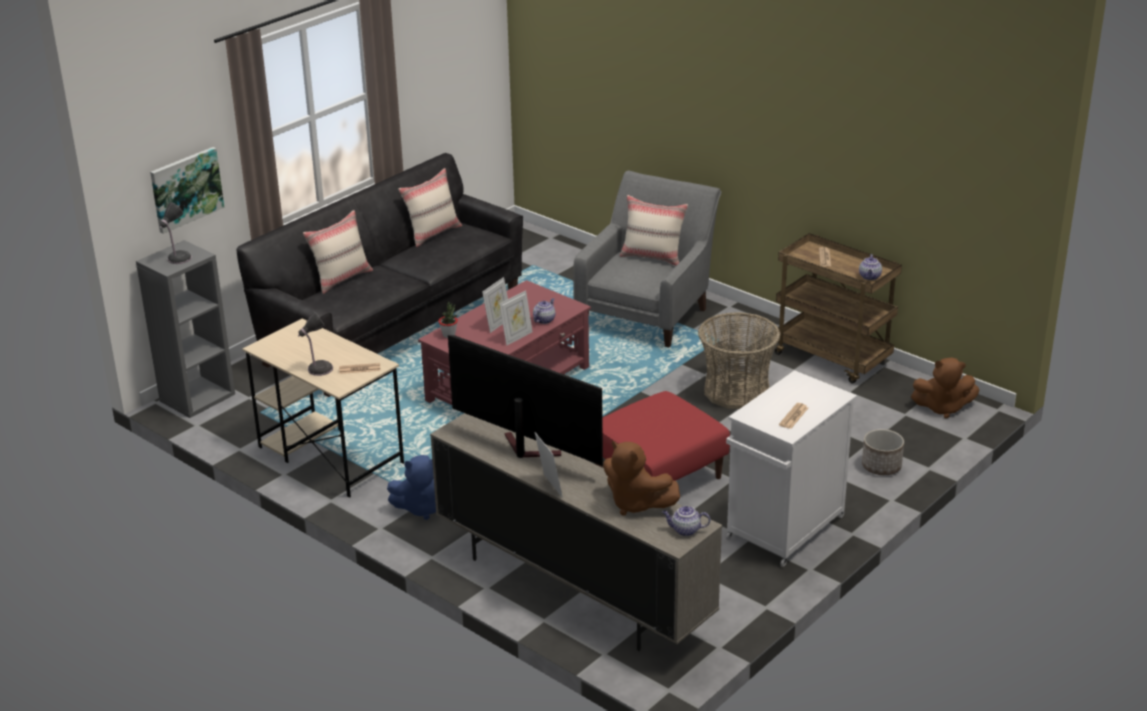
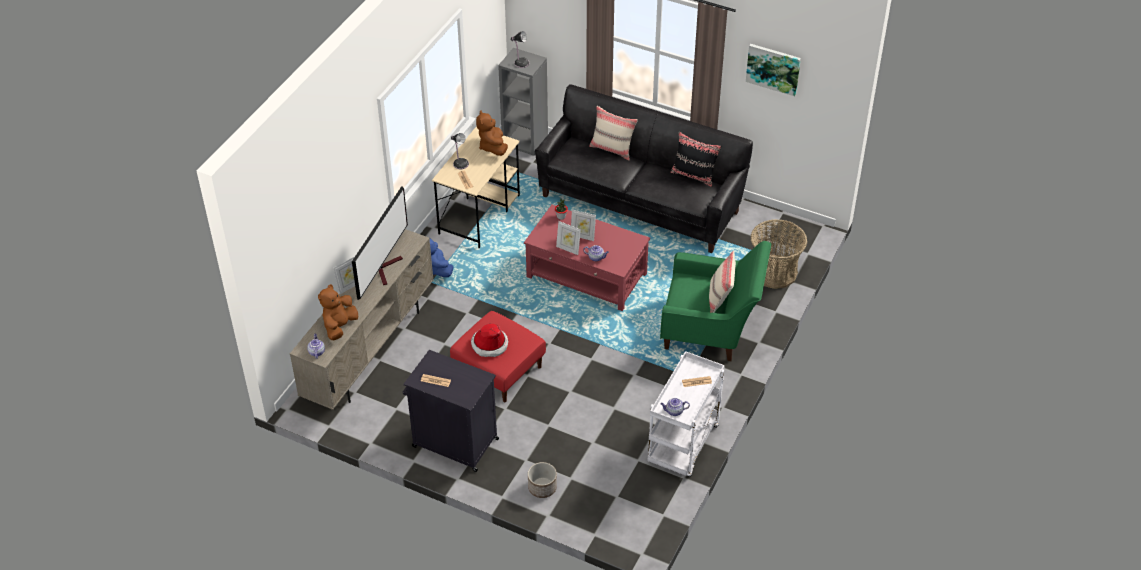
camera: 75 degrees right, 15 degrees up
(186, 189) = (556, 32): picture -> picture (773, 68)
(433, 233) = (694, 175): beige pillow -> black pillow
(647, 313) = (711, 329): grey armchair -> green armchair
(662, 429) = (489, 344): none -> hat
(736, 391) = (617, 395): basket -> basket (774, 272)
(784, 529) = (453, 442): white cabinet -> black cabinet
(833, 358) = (683, 446): brown cart -> white cart
(943, 408) = (633, 519): brown plush toy -> brown plush toy (492, 147)

